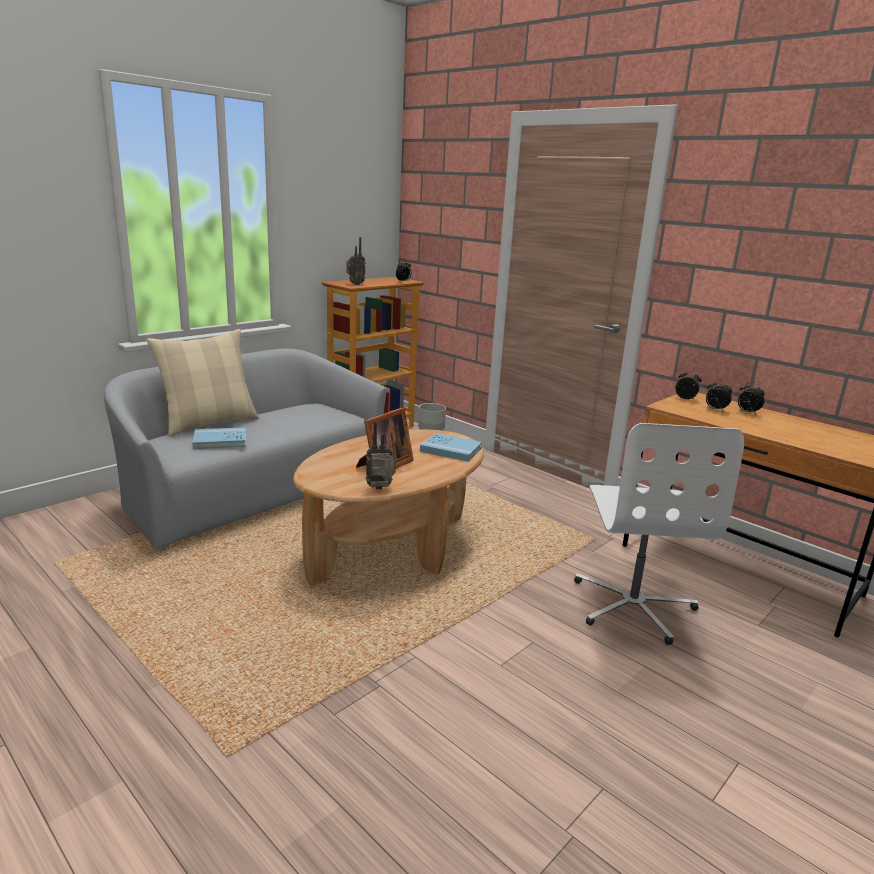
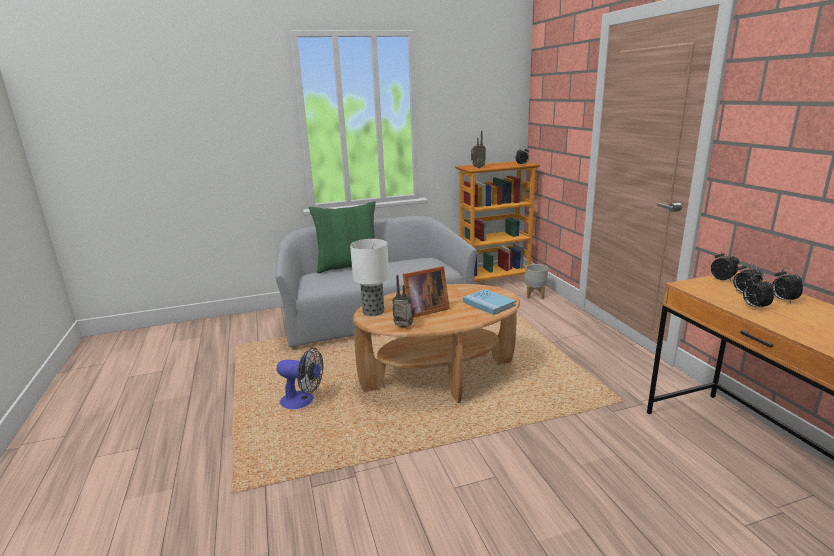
camera: 30 degrees right, 0 degrees up
(209, 423) = (349, 266): beige pillow -> green pillow
(220, 441) = (344, 279): blue book -> none
(233, 616) = (303, 401): none -> fan
(321, 475) = (374, 311): none -> table lamp
(633, 605) = (615, 469): white office chair -> none
(734, 420) = (754, 307): none -> alarm clock

